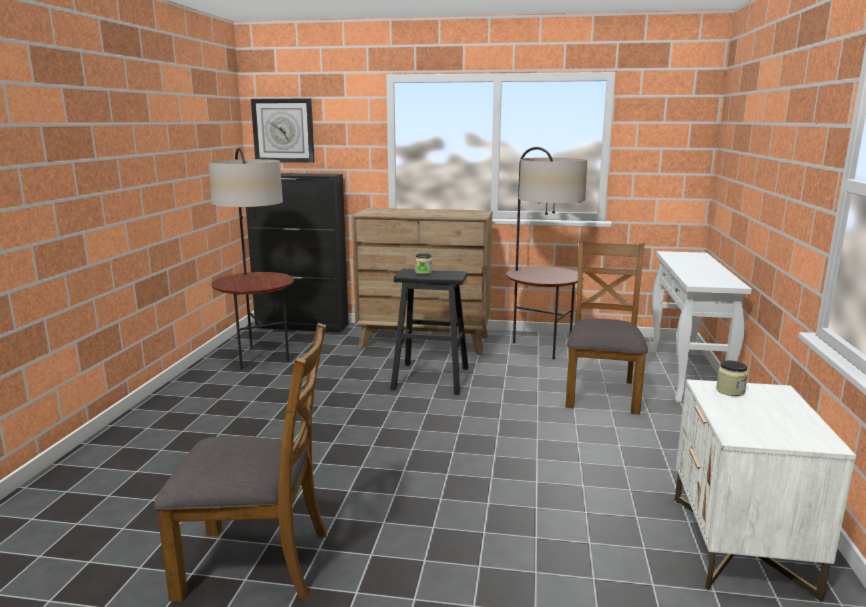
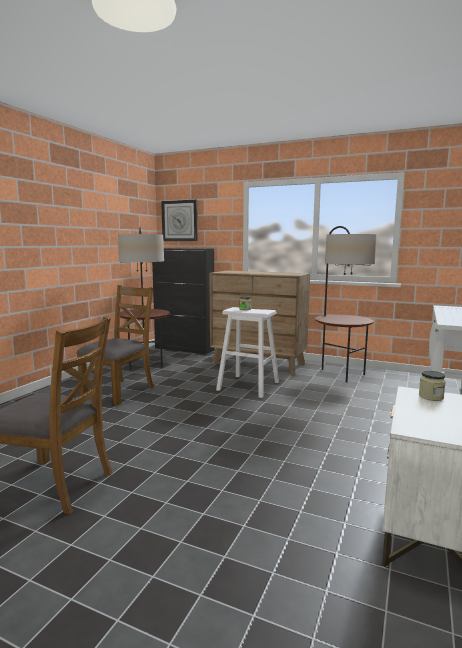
camera: 15 degrees right, 5 degrees down
(430, 378) = (248, 386): black stool -> white stool
(601, 393) = (371, 408): brown chair -> brown chair (119, 391)

